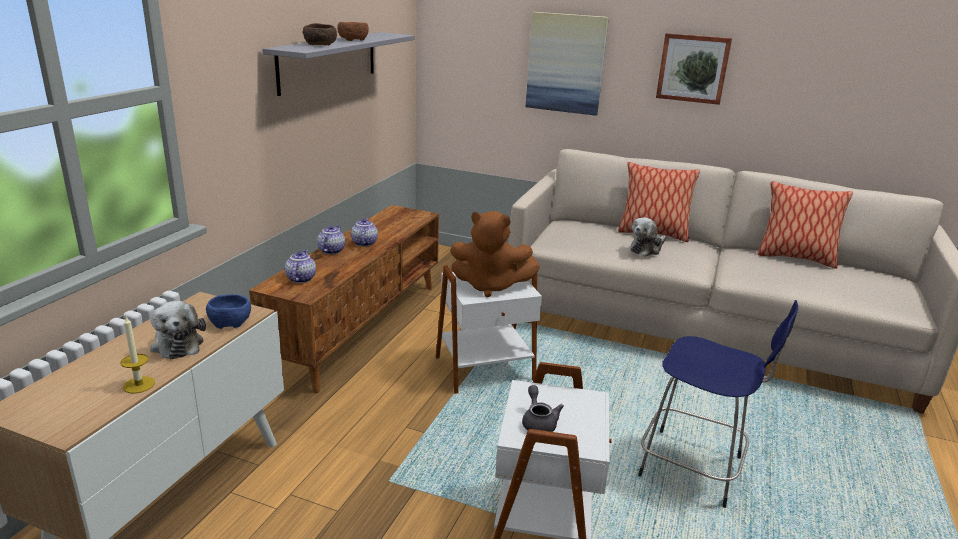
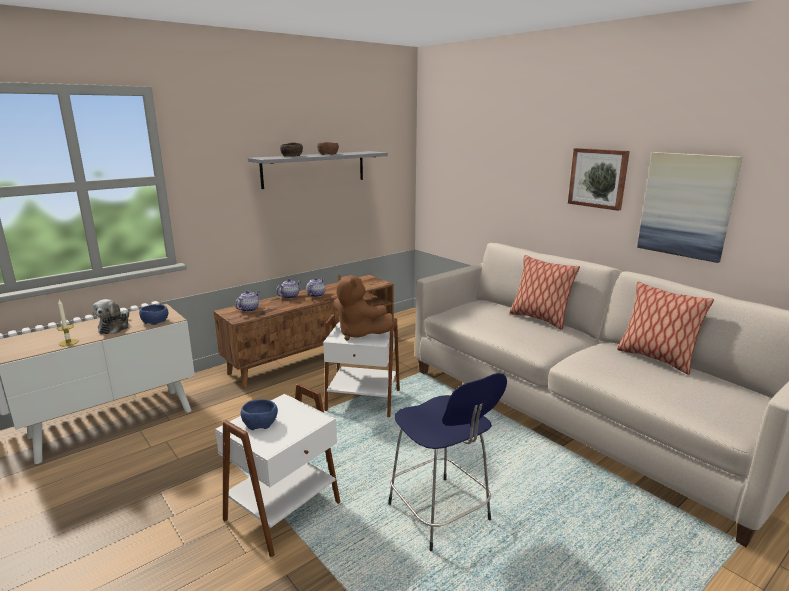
camera: 30 degrees right, 5 degrees down
(538, 422) = (259, 423): grey teapot -> blue bowl
(566, 63) = (505, 174): picture -> picture (686, 205)
(647, 249) = (513, 328): plush toy -> none

